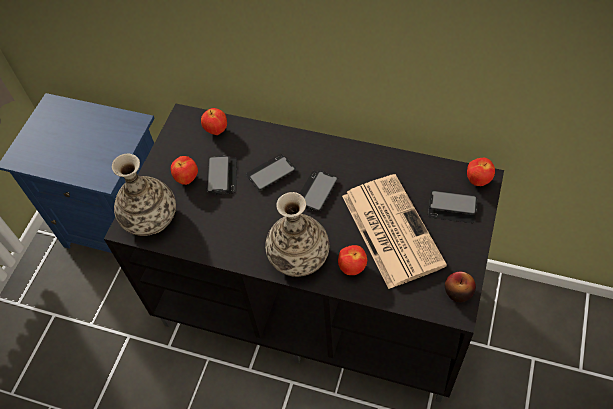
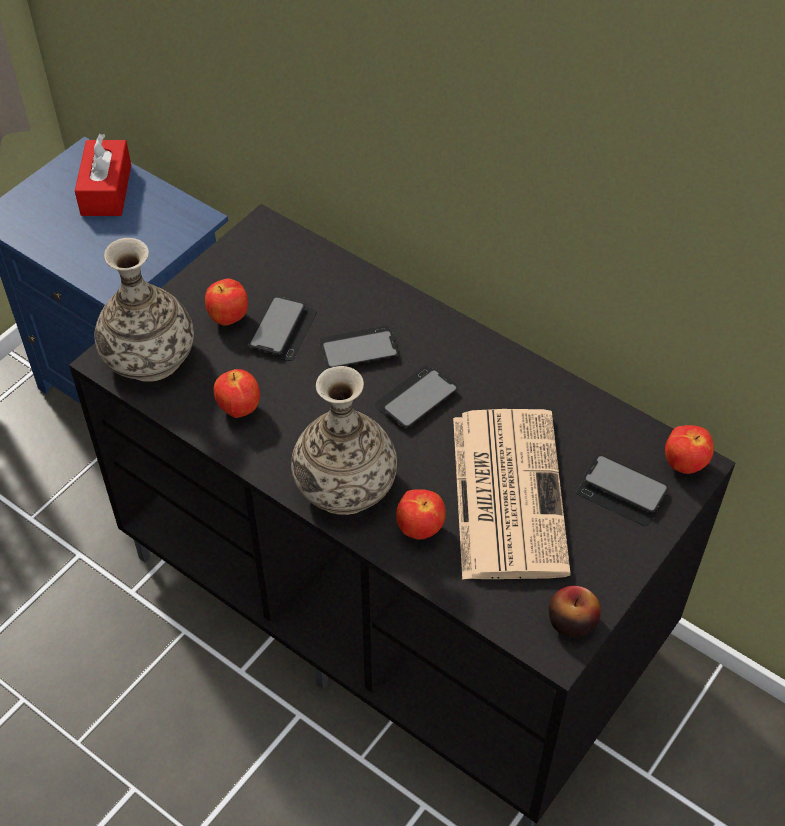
camera: 15 degrees right, 5 degrees down
(74, 122) = (106, 190): none -> red tissue box
(216, 130) = (304, 262): apple -> apple (238, 409)

